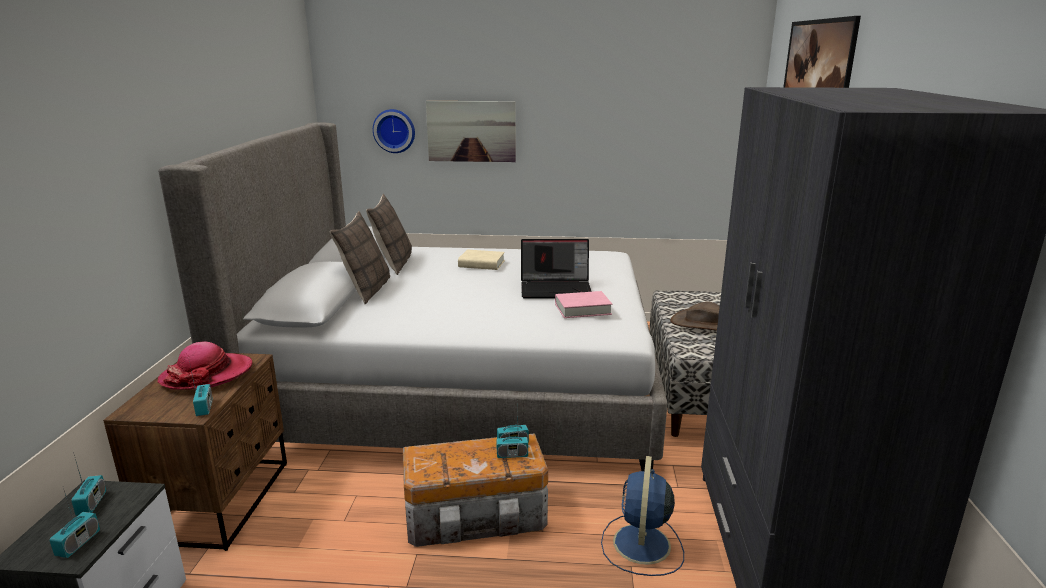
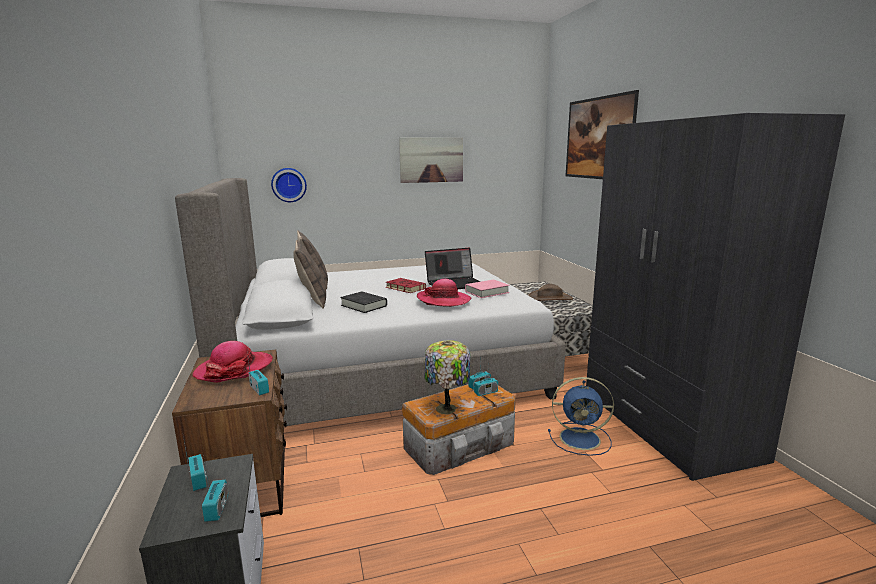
camera: 20 degrees left, 5 degrees down
(413, 307) = (364, 305): none -> black book
(443, 469) = (447, 409): none -> table lamp
(471, 131) = (350, 183): picture -> picture (431, 160)
(481, 264) = (383, 277): beige book -> none
(488, 286) = (404, 288): none -> red book
(512, 314) = (443, 300): none -> hat
(641, 546) = (582, 439): blue fan -> blue fan turned 75 degrees counterclockwise

